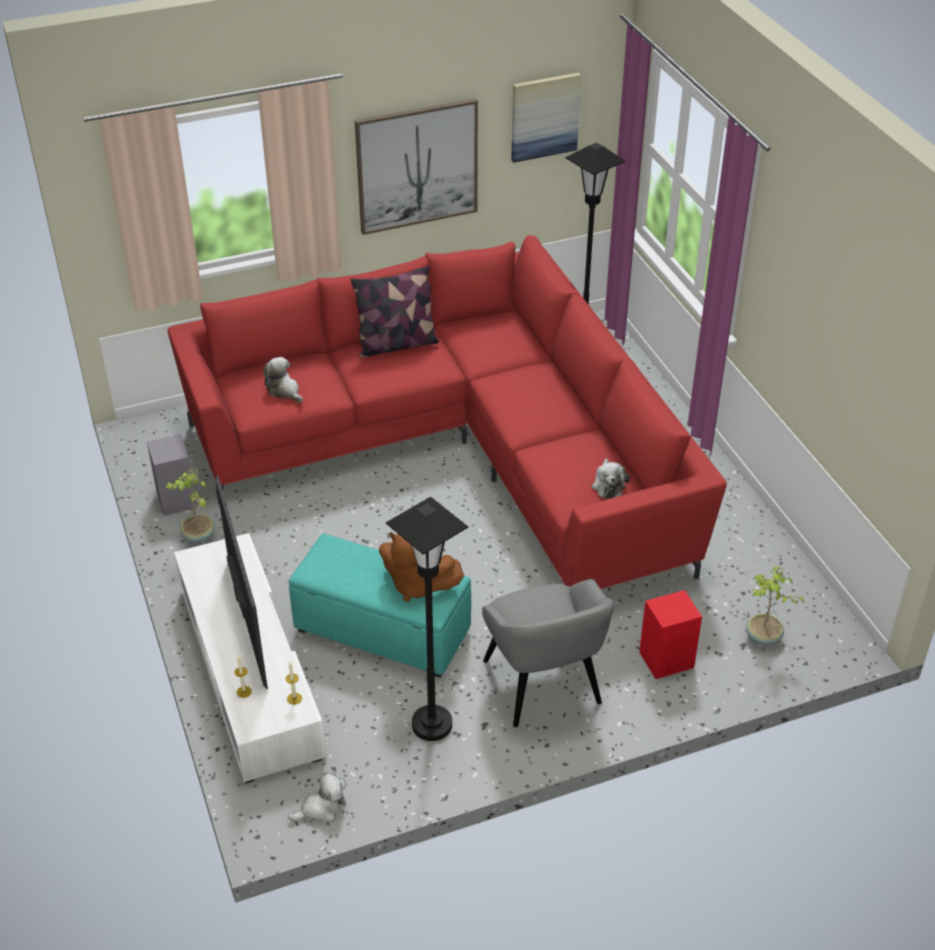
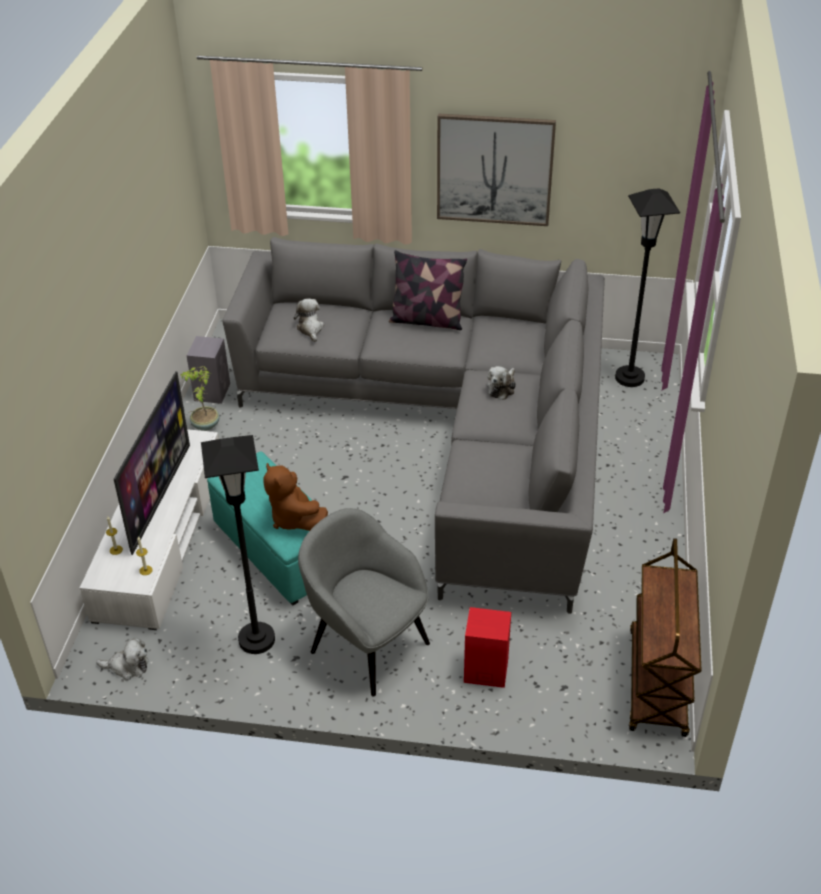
camera: 30 degrees right, 0 degrees up
(461, 452) = (453, 432): red sofa -> grey sofa
(542, 684) = (367, 645): grey armchair -> grey armchair turned 120 degrees clockwise
(544, 116) = (624, 153): picture -> none
(608, 485) = (503, 495): plush toy -> plush toy (502, 388)
(763, 638) = (587, 689): potted plant -> none
(815, 608) = (658, 683): none -> brown cart

